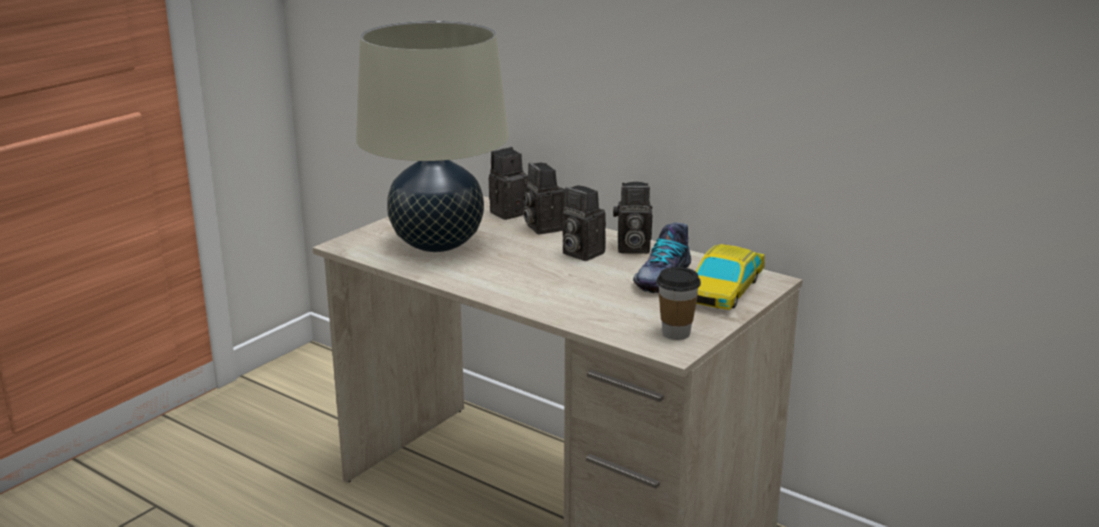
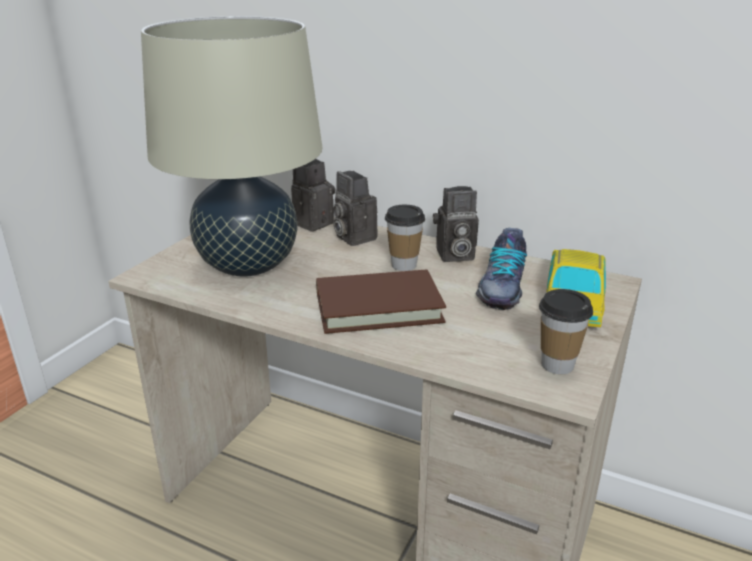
camera: 10 degrees left, 5 degrees up
(542, 283) = (378, 307): none -> brown book
(580, 253) = (403, 265): camera -> cup

